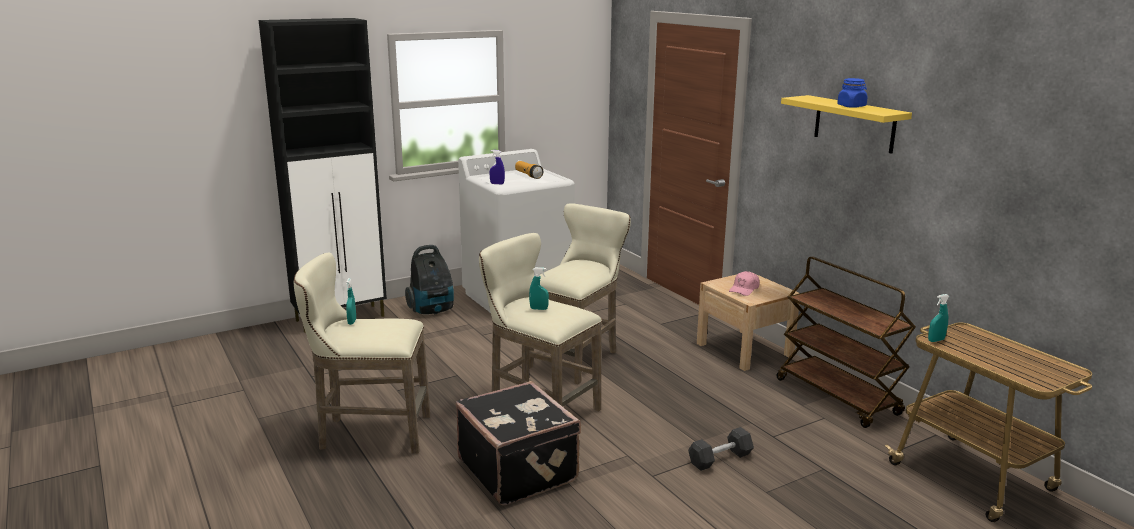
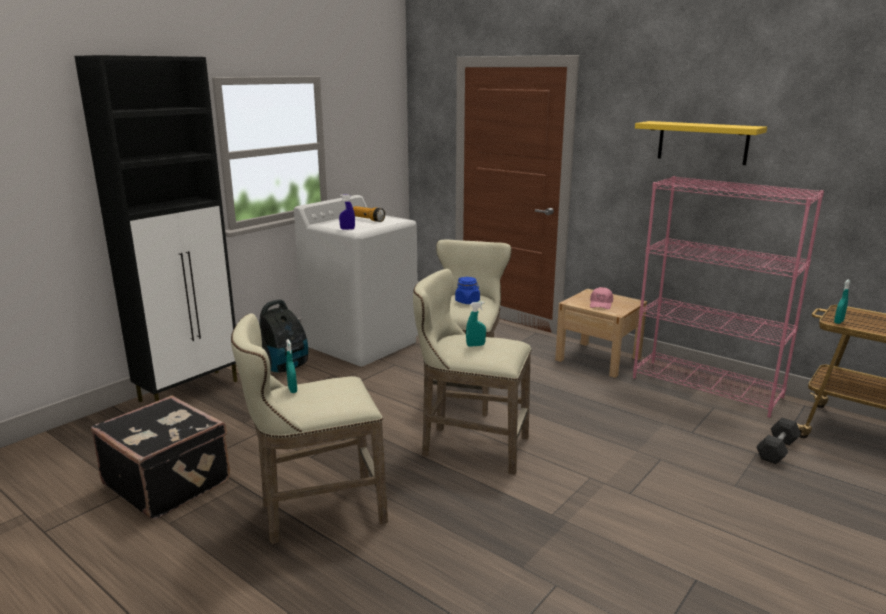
camera: 20 degrees left, 0 degrees up
(519, 469) = (503, 516): black suitcase -> black suitcase (169, 482)
(720, 459) = (670, 463): grey dumbbell -> grey dumbbell (777, 450)
(838, 397) = (707, 387): brown cart -> pink bookcase
(851, 106) = (710, 125): blue jar -> blue jar (467, 301)

